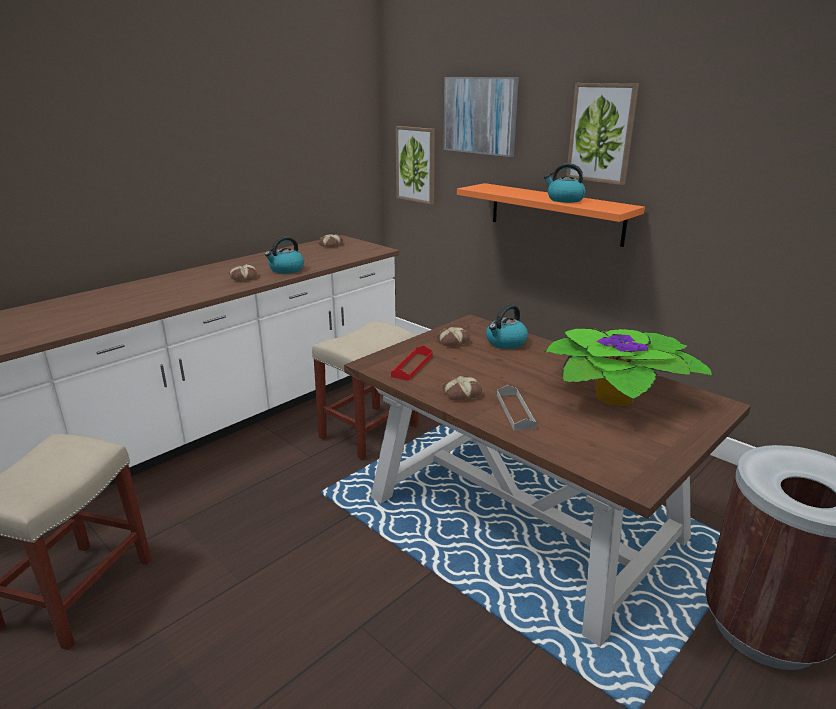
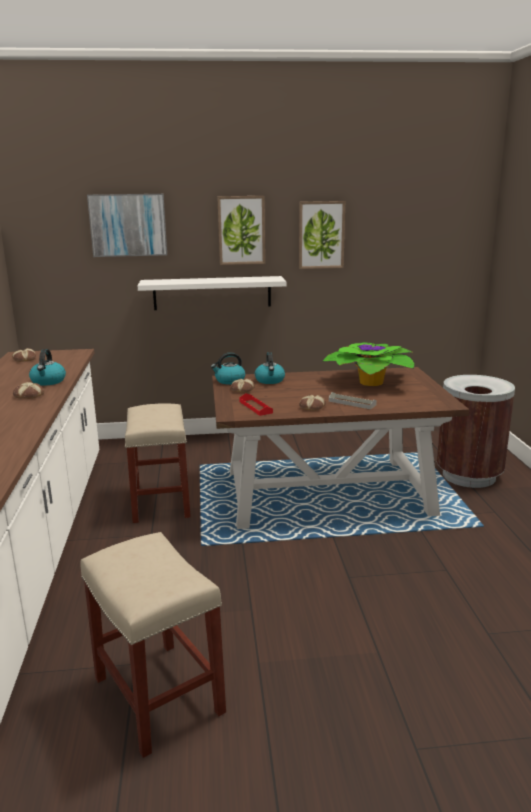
camera: 50 degrees left, 5 degrees down
(416, 164) = (57, 274): picture -> picture (321, 235)
(555, 213) = (212, 293): orange shelf -> white shelf
(564, 200) = (231, 279): kettle -> kettle (229, 381)

